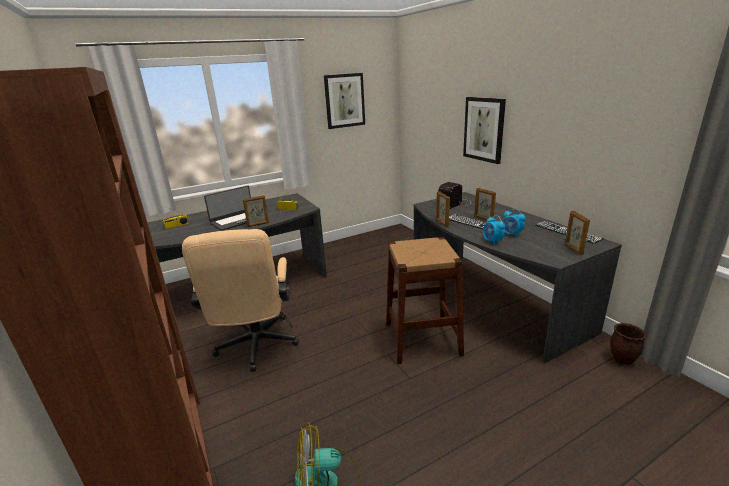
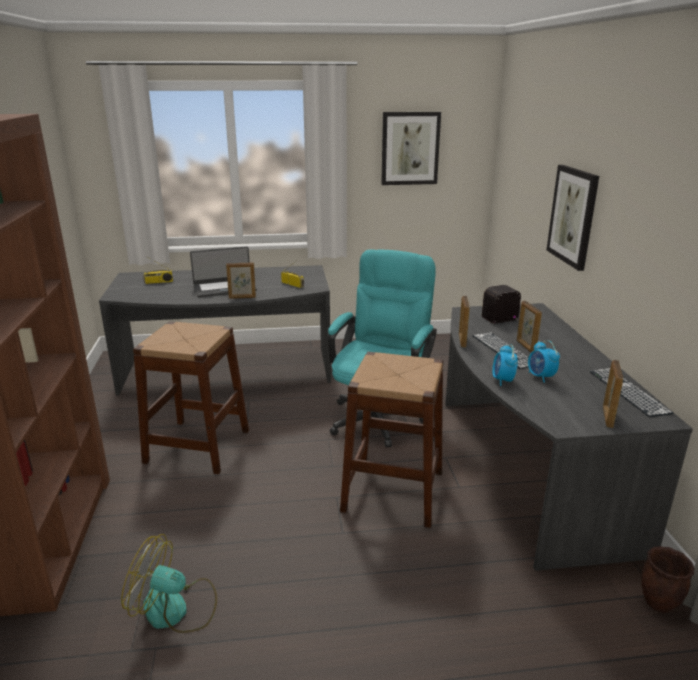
camera: 20 degrees right, 0 degrees up
(256, 347) = (197, 446): beige office chair -> brown stool
(376, 290) = (379, 414): none -> turquoise office chair

